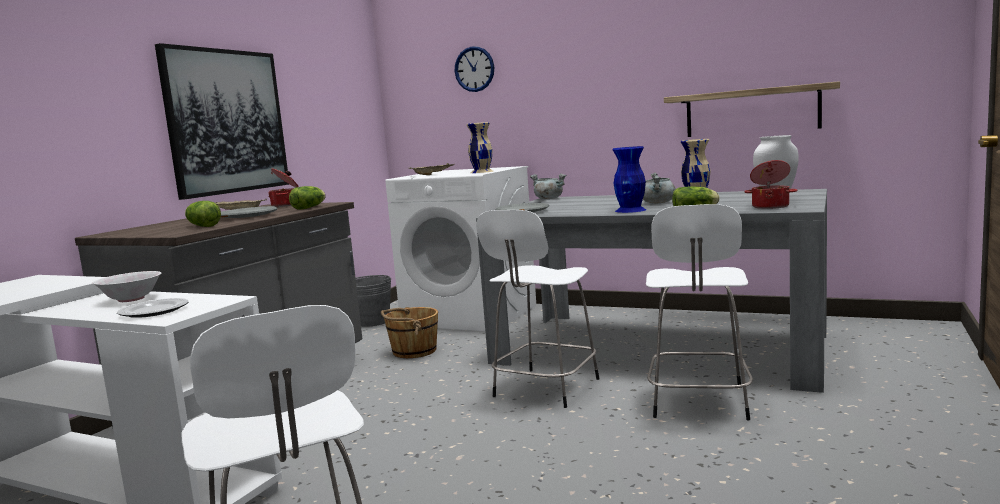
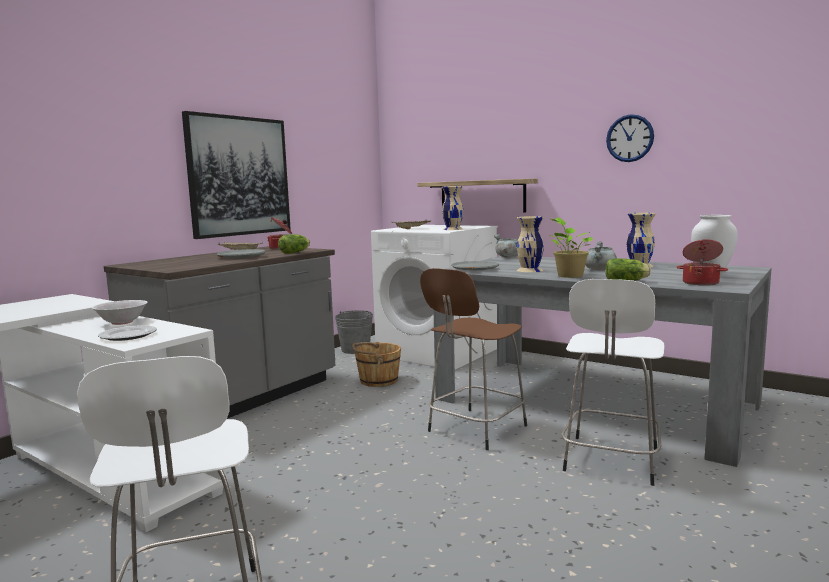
camera: 10 degrees right, 0 degrees up
(202, 226) = (199, 263): lettuce -> none
(474, 69) = (458, 138): wall clock -> wall clock (629, 138)
(544, 389) = (475, 430): white stool -> brown stool
(583, 209) = (529, 270): none -> beige vase
(630, 210) = (569, 275): blue vase -> potted plant
(751, 111) = (706, 188): shelf -> shelf (482, 196)

